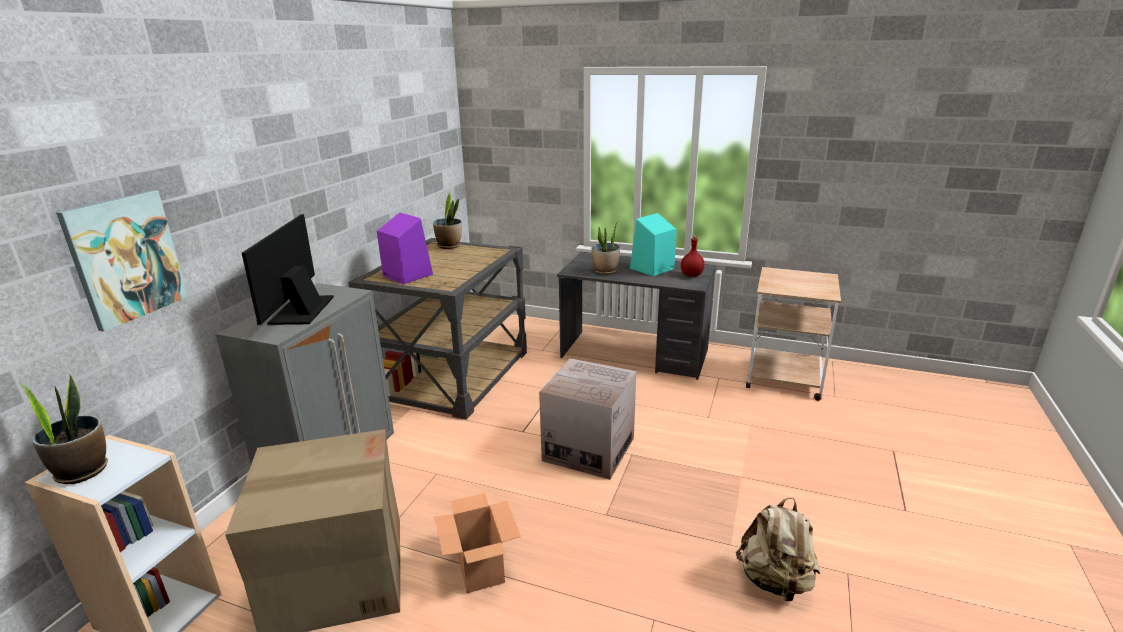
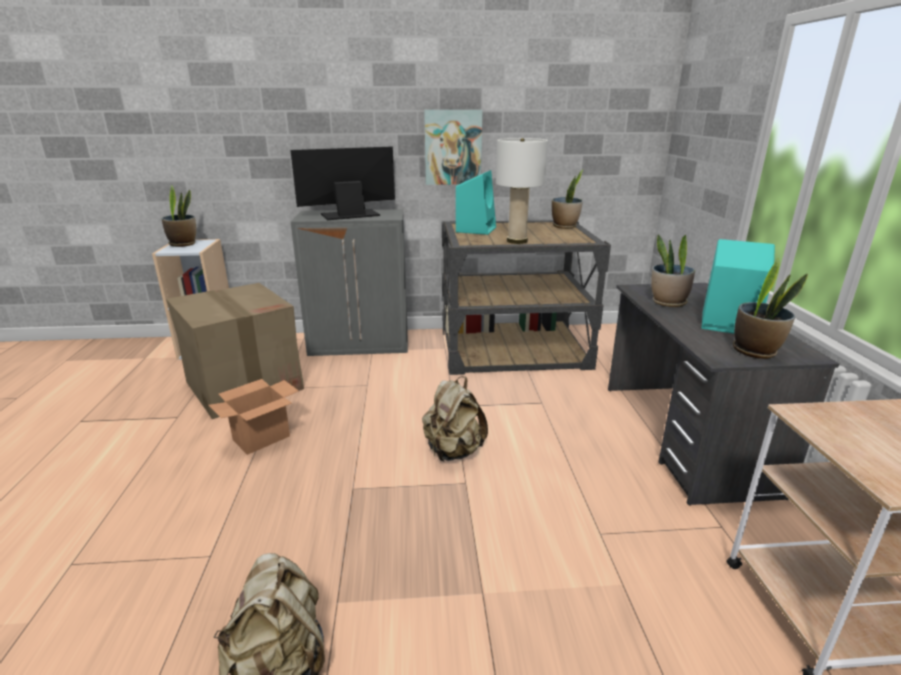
camera: 65 degrees right, 0 degrees up
(126, 258) = (254, 140): picture -> picture (453, 147)
(406, 275) = (476, 229): purple speaker -> turquoise speaker
(470, 270) = (516, 241): none -> white table lamp
(589, 449) = (453, 451): cardboard box -> beige backpack
(691, 275) = (755, 351): red bottle -> potted plant

